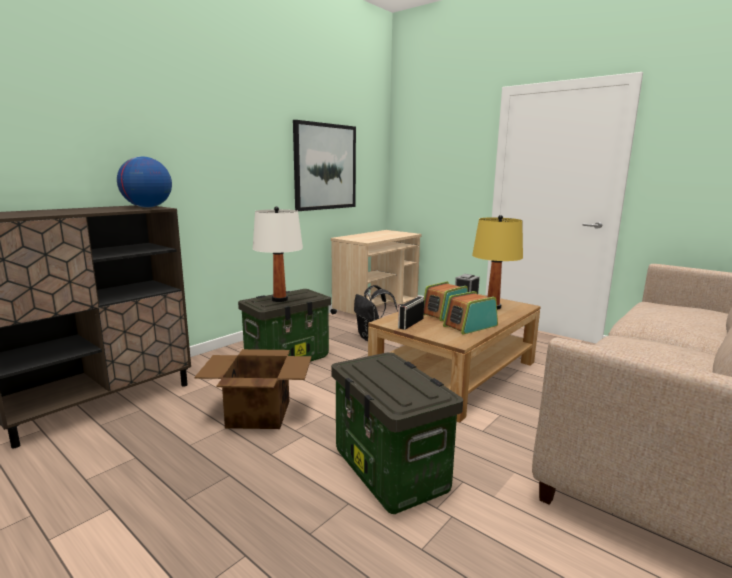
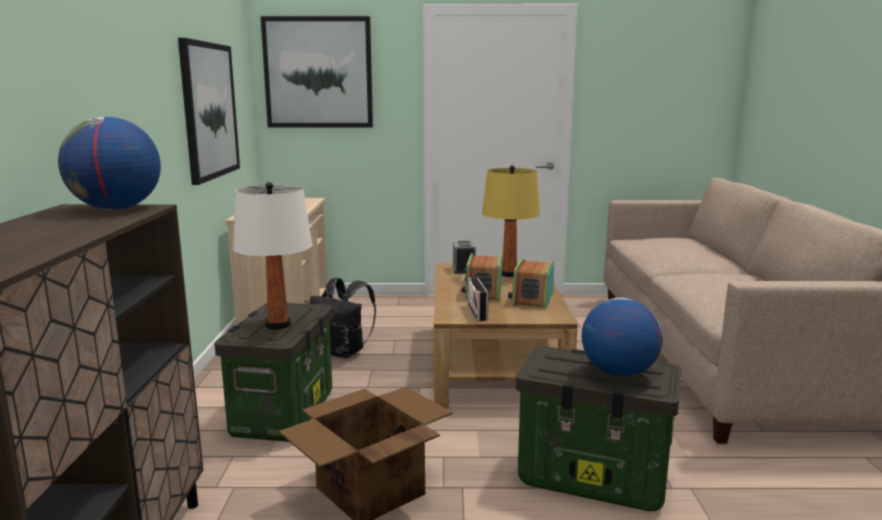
camera: 40 degrees left, 0 degrees up
(396, 385) = (618, 373): none -> globe
(427, 144) = (318, 73): none -> picture

